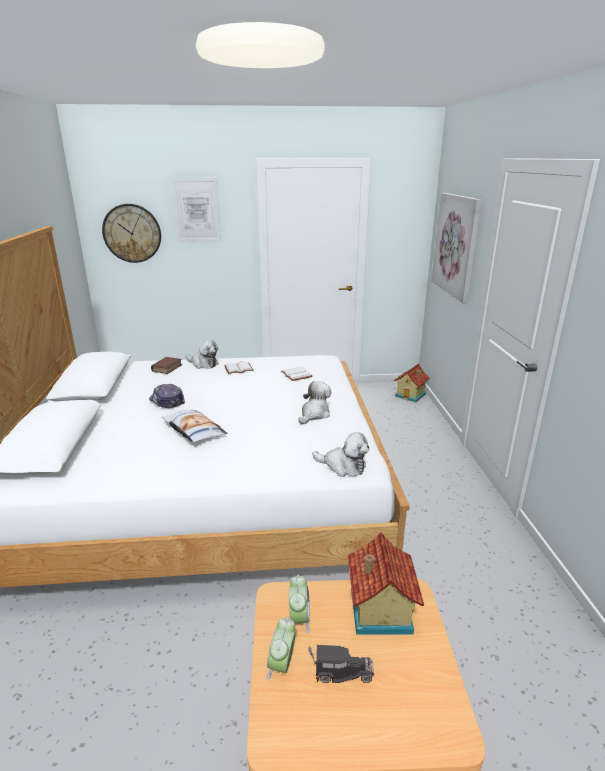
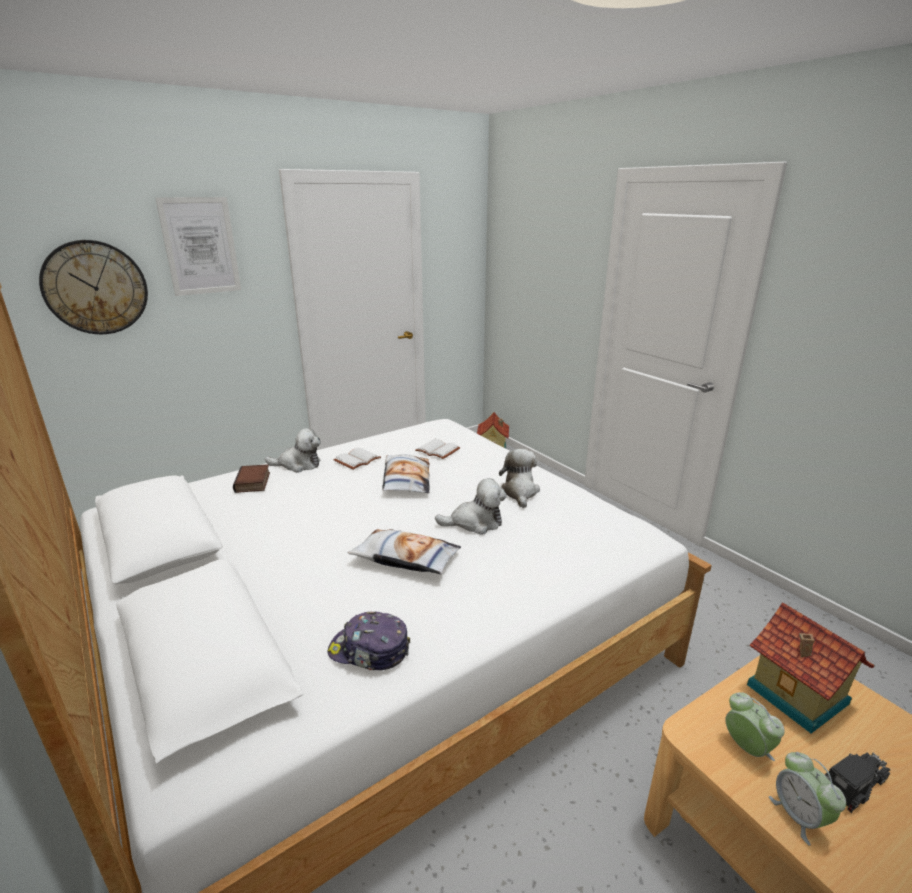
camera: 30 degrees left, 0 degrees up
(166, 401) = (313, 529): cap -> cap (369, 651)
(253, 388) = (406, 479): none -> pillow
(343, 466) = (629, 543): plush toy -> plush toy (475, 523)
(456, 245) = (539, 271): picture -> none

